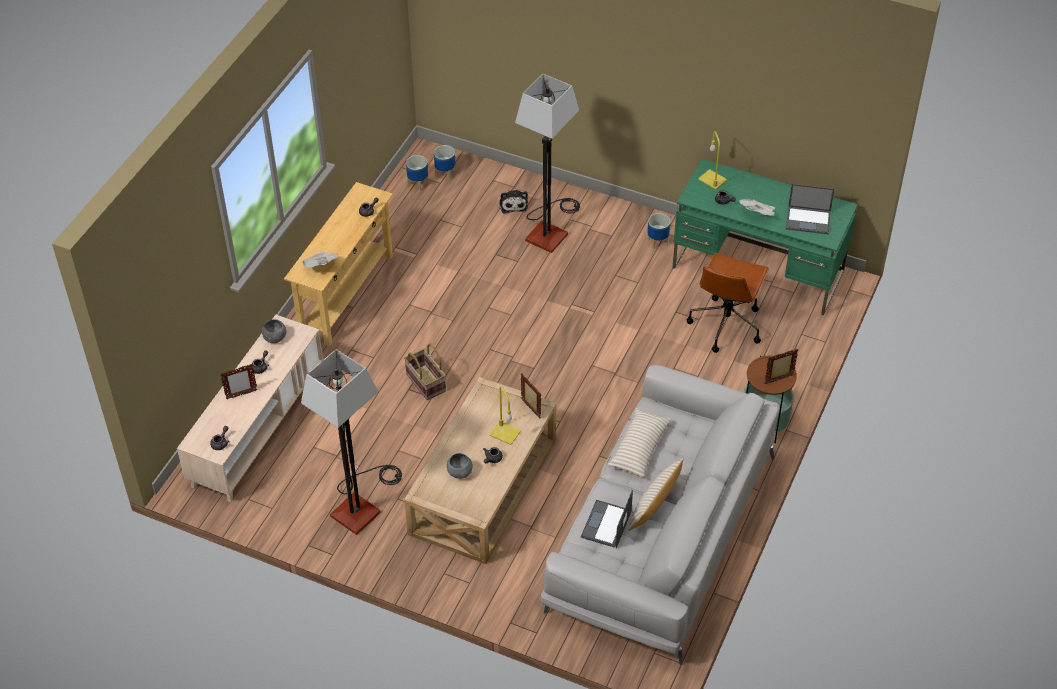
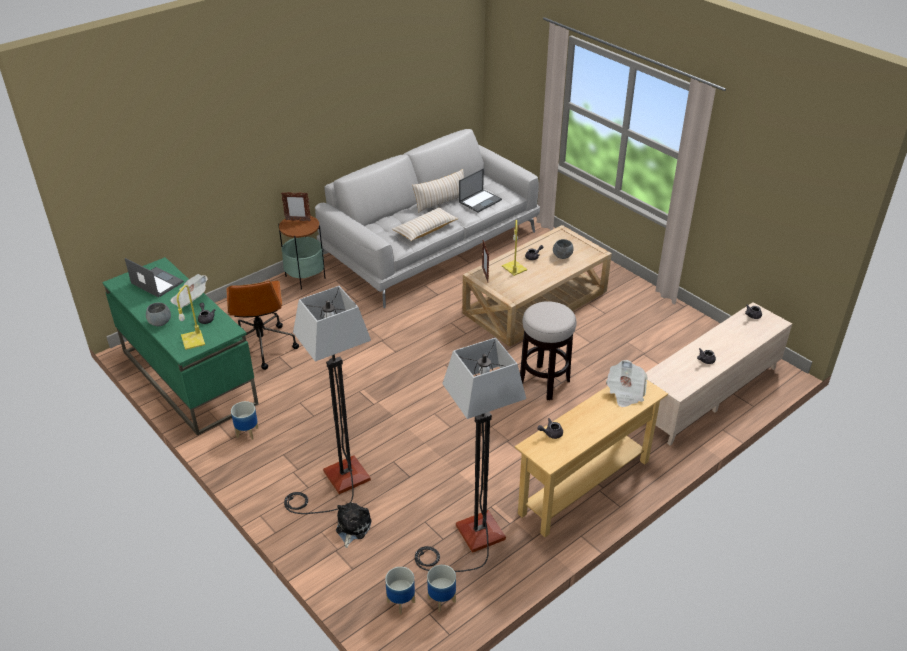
camera: 155 degrees left, 10 degrees down
(241, 394) = (727, 344): picture frame -> none
(275, 338) = (685, 380): grey bowl -> grey bowl (160, 322)
(361, 504) = (634, 318): floor lamp -> floor lamp (470, 540)
(425, 382) = (544, 383): basket -> stool
(726, 324) = (261, 346): brown office chair -> brown office chair turned 120 degrees clockwise

